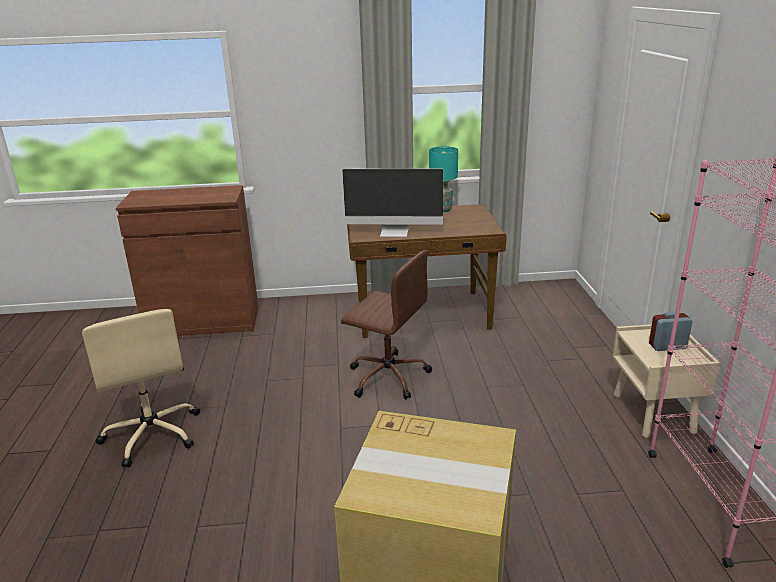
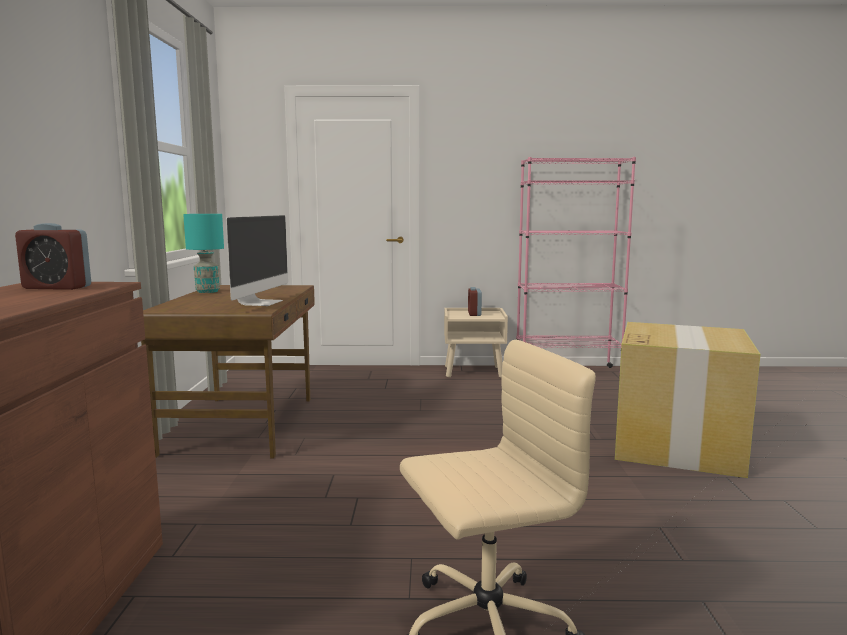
camera: 85 degrees left, 15 degrees down
(214, 194) = (57, 287): none -> alarm clock
(387, 376) = (380, 448): brown office chair -> none

